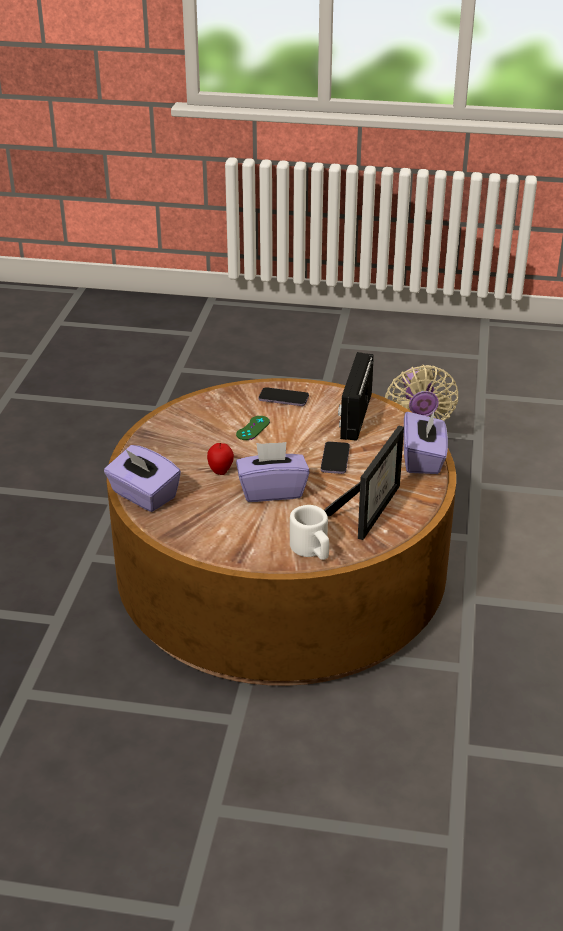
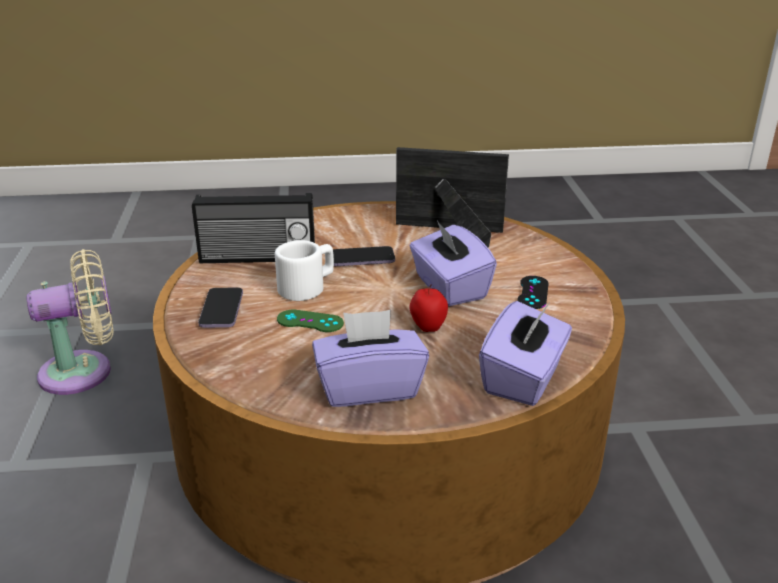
camera: 105 degrees left, 5 degrees down
(246, 527) = (533, 292): none -> black game controller
(312, 550) = (540, 252): white mug -> white mug (308, 287)
(423, 459) = (339, 215): purple tissue box -> purple tissue box (369, 387)

